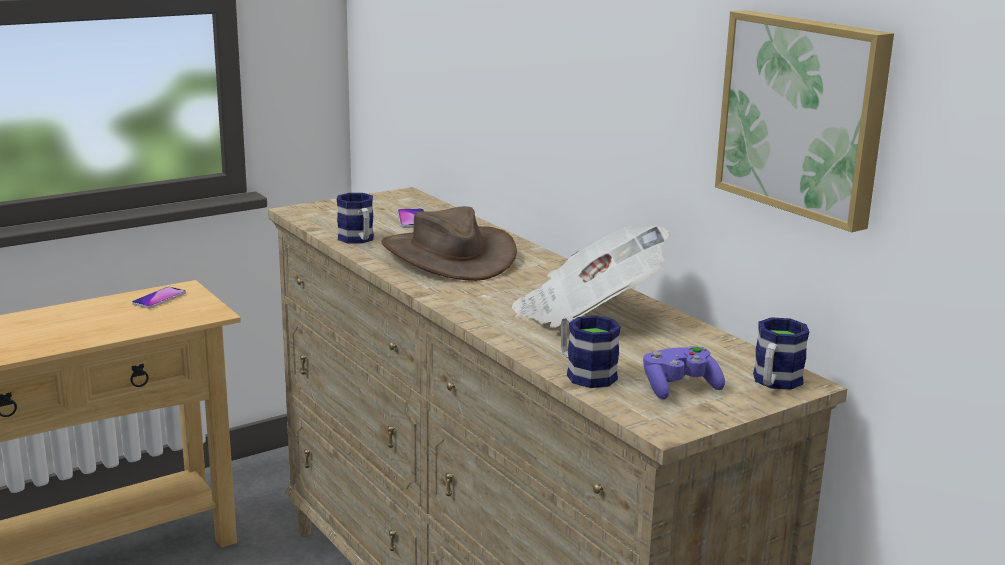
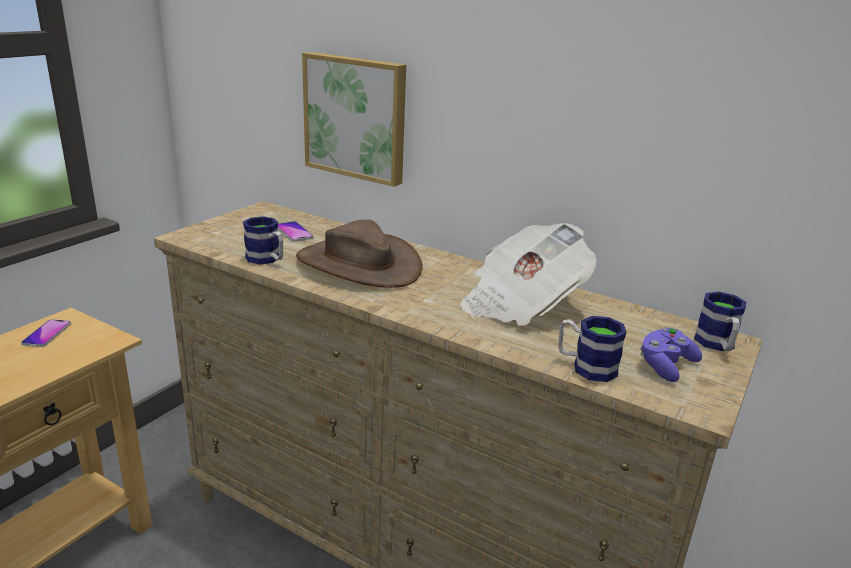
camera: 25 degrees left, 5 degrees up
(804, 115) = (723, 125): picture -> picture (356, 117)

